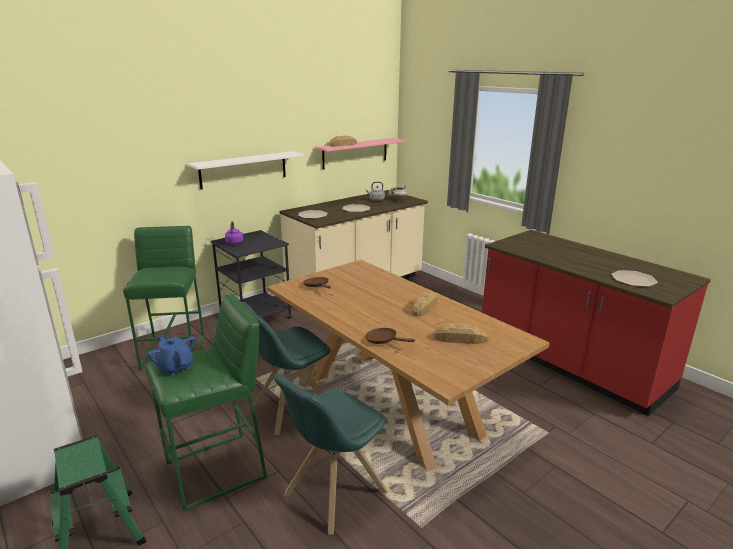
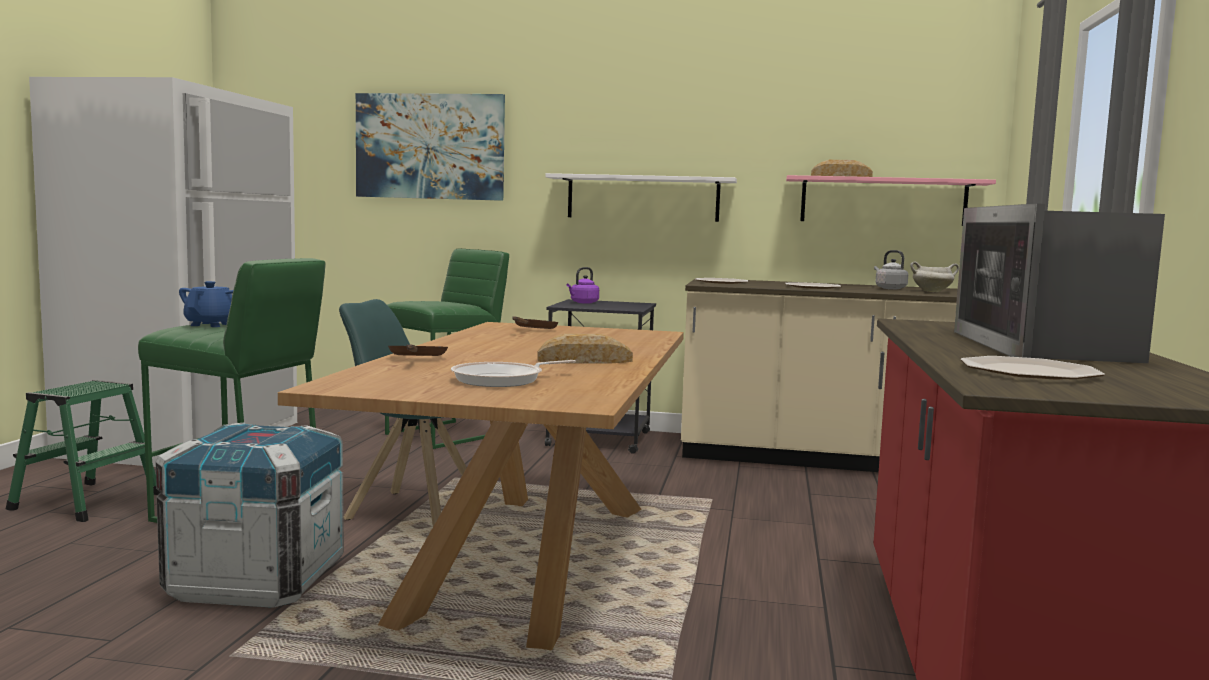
camera: 50 degrees right, 15 degrees down
(87, 154) = (430, 146): none -> picture
(334, 493) = (256, 580): turquoise chair -> crate
(460, 339) = (503, 380): bread -> frying pan
(581, 255) = (1043, 347): none -> microwave

